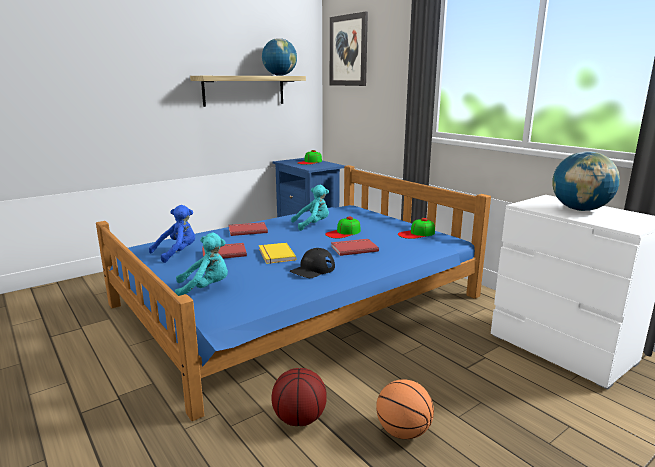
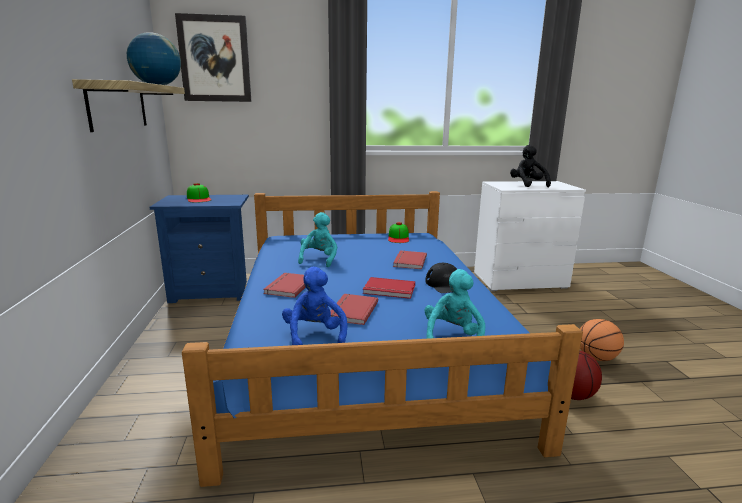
camera: 60 degrees left, 0 degrees up
(275, 255) = (389, 290): yellow book -> red book
(343, 233) = (361, 255): cap -> none
(580, 209) = (527, 185): globe -> black plush toy

